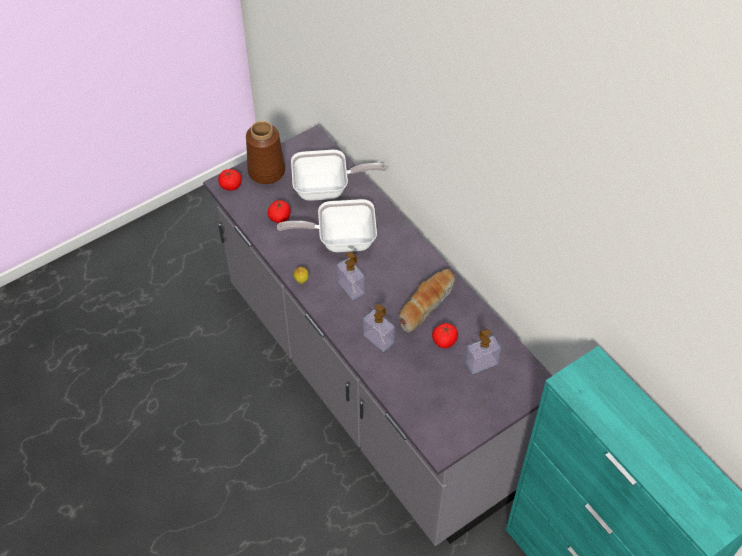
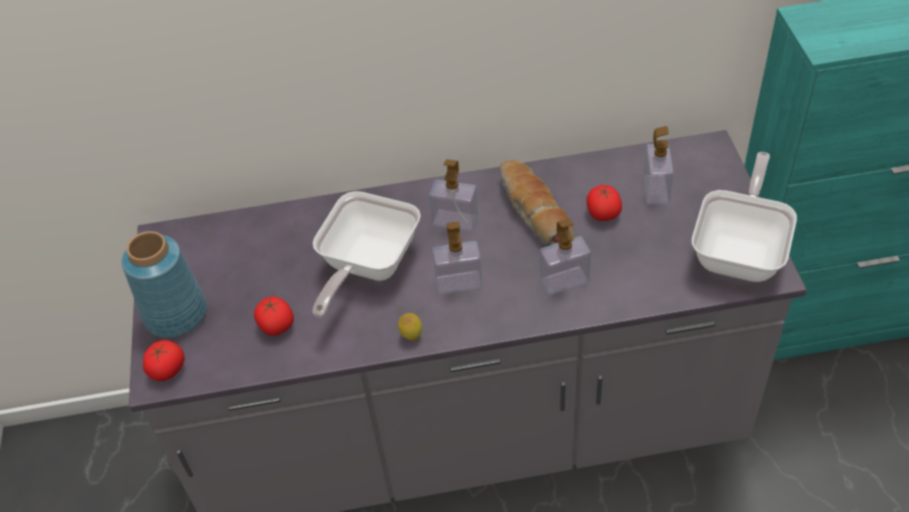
camera: 60 degrees left, 5 degrees down
(266, 171) = (176, 315): brown vase -> blue vase
(327, 189) = (265, 252): frying pan -> frying pan (741, 250)
(398, 267) = (455, 220): none -> soap dispenser

